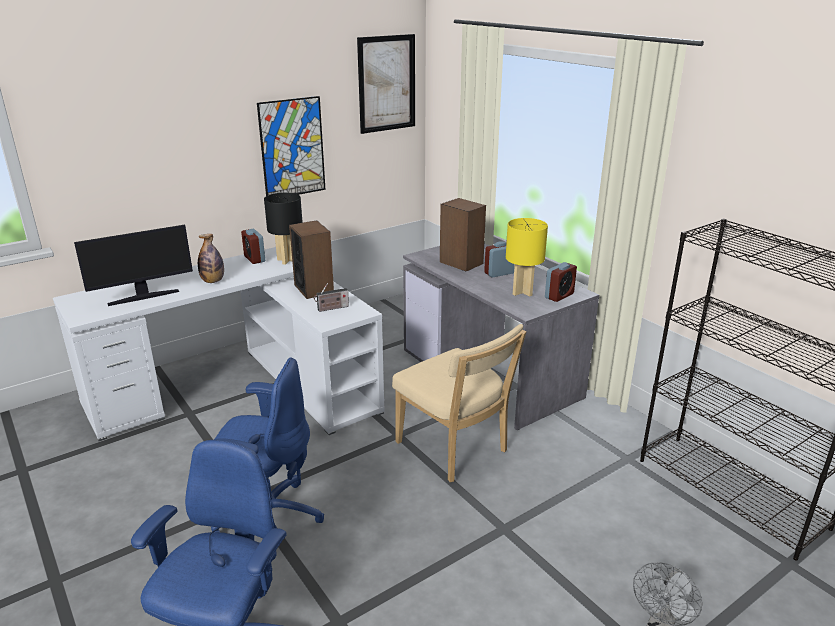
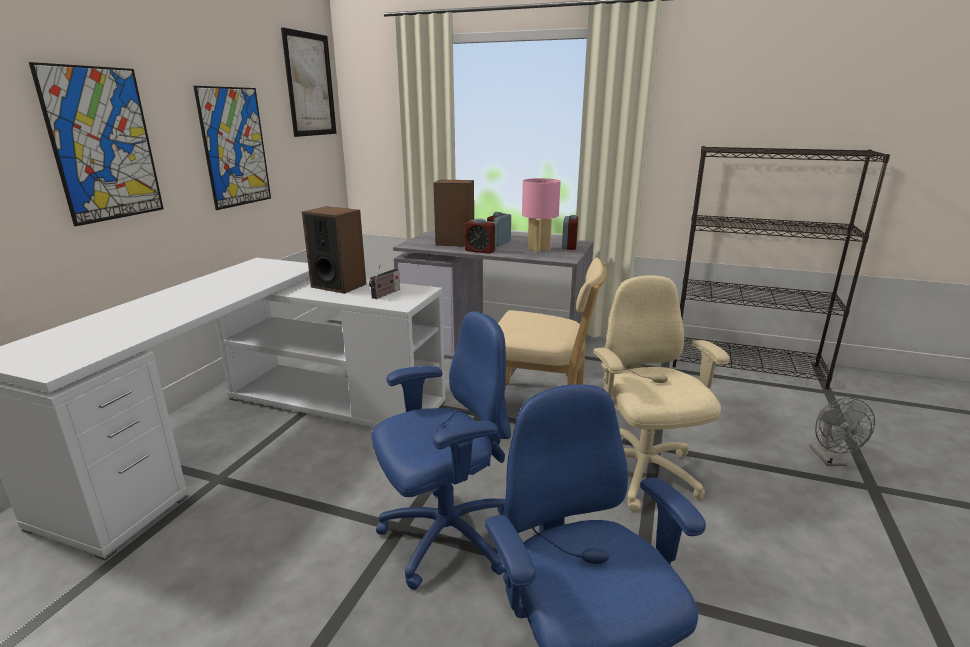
camera: 35 degrees left, 5 degrees down
(143, 297) = (130, 328): monitor -> none
(175, 155) = (103, 145): none -> picture
(213, 281) = (212, 297): bottle -> none
(254, 259) = (235, 273): alarm clock -> alarm clock (480, 251)
(287, 260) = (279, 267): black table lamp -> none
(458, 546) = (642, 475): none -> beige office chair
(522, 292) = (538, 249): yellow table lamp -> pink table lamp

